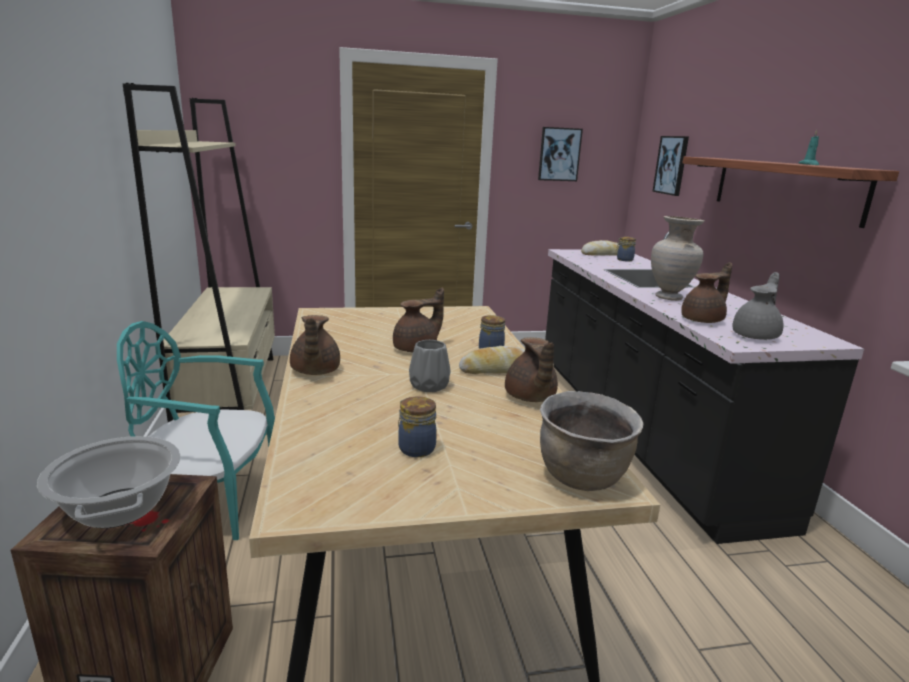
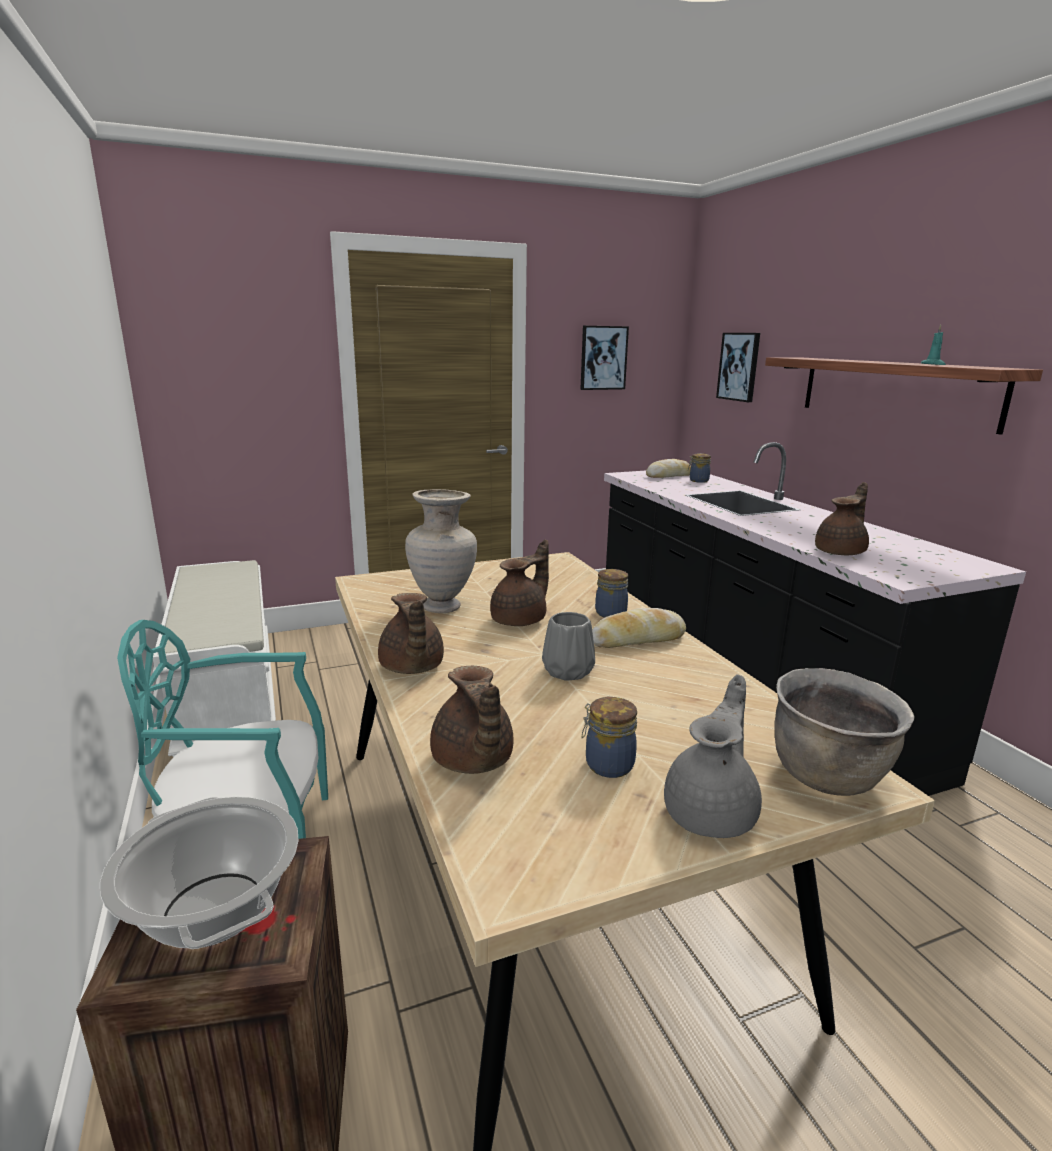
camera: 10 degrees left, 0 degrees up
(231, 395) = (227, 695): beige bookcase -> white bench
(530, 398) = (697, 673): brown teapot -> brown teapot (472, 761)
(669, 298) = (784, 526): beige vase -> beige vase (443, 607)
(756, 336) = (910, 567): grey teapot -> grey teapot (712, 813)

